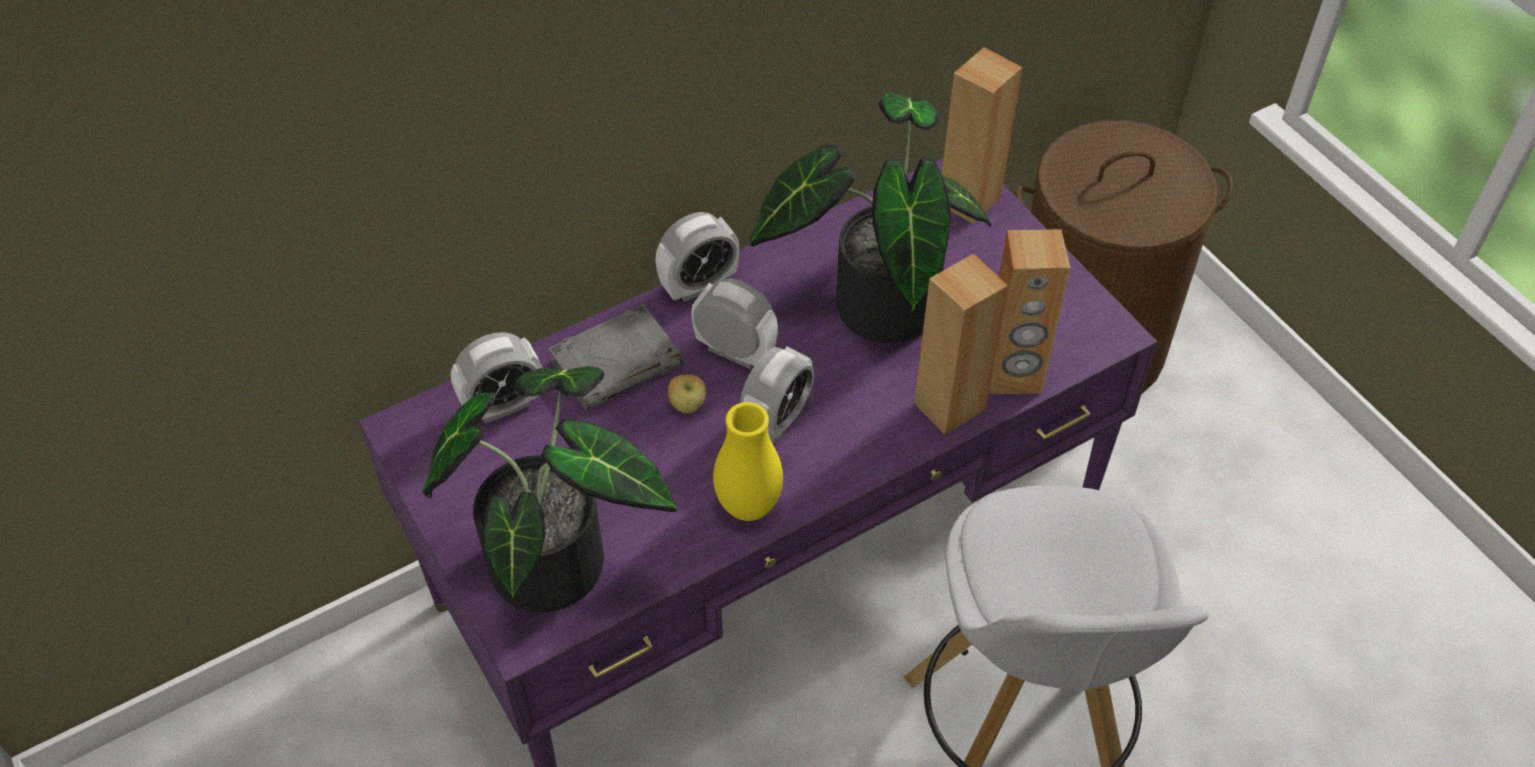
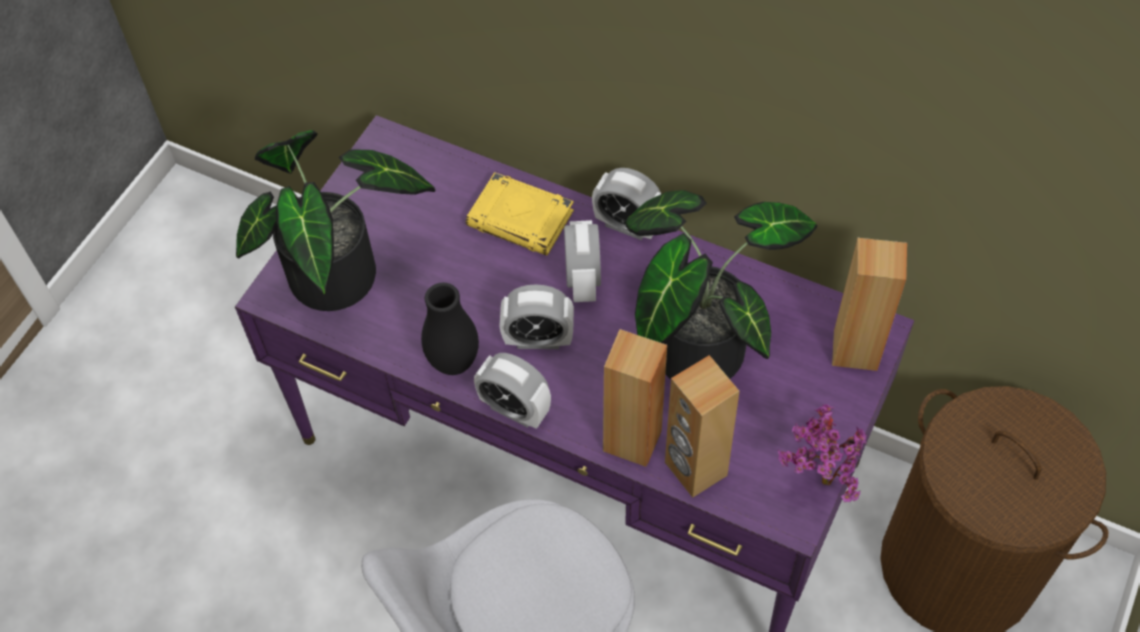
camera: 60 degrees right, 5 degrees up
(503, 405) = (441, 179): alarm clock -> alarm clock (514, 409)
(617, 362) = (521, 219): grey book -> yellow book
(688, 405) = (514, 280): apple -> none
(748, 506) = (454, 362): yellow vase -> black vase
(1084, 296) = (817, 481): none -> potted plant

